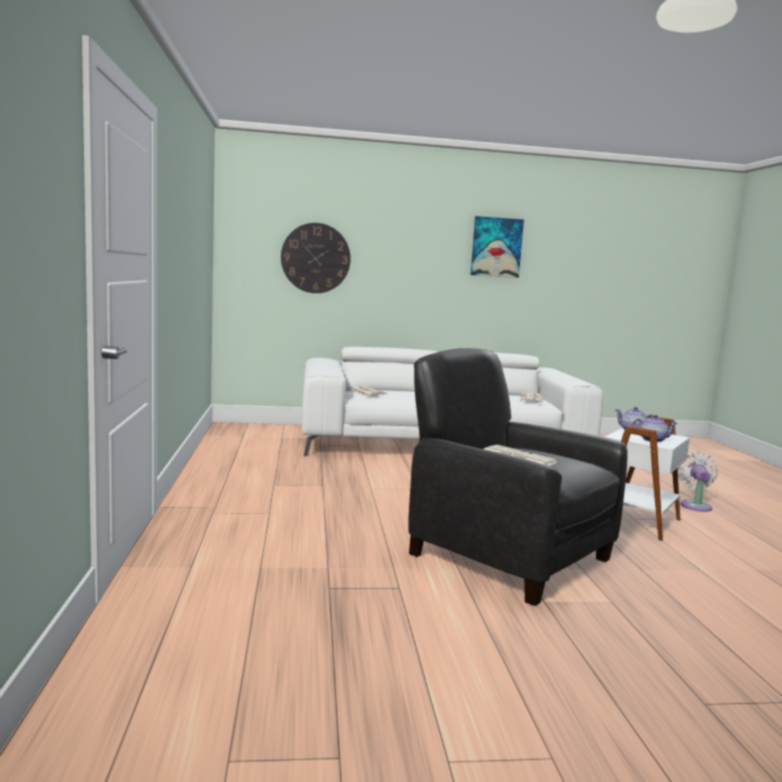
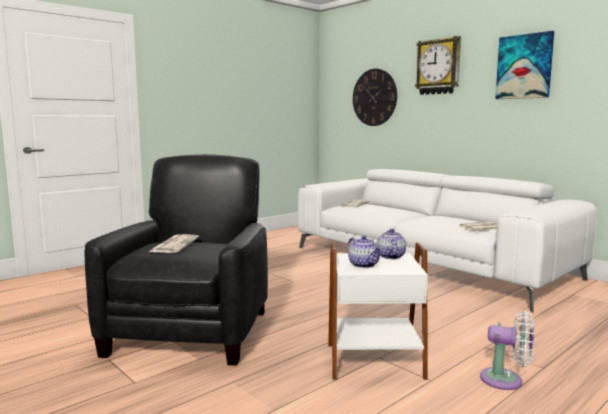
camera: 55 degrees right, 0 degrees up
(405, 234) = (438, 67): none -> wall clock
(695, 505) = (506, 380): white fan -> white fan turned 45 degrees clockwise

